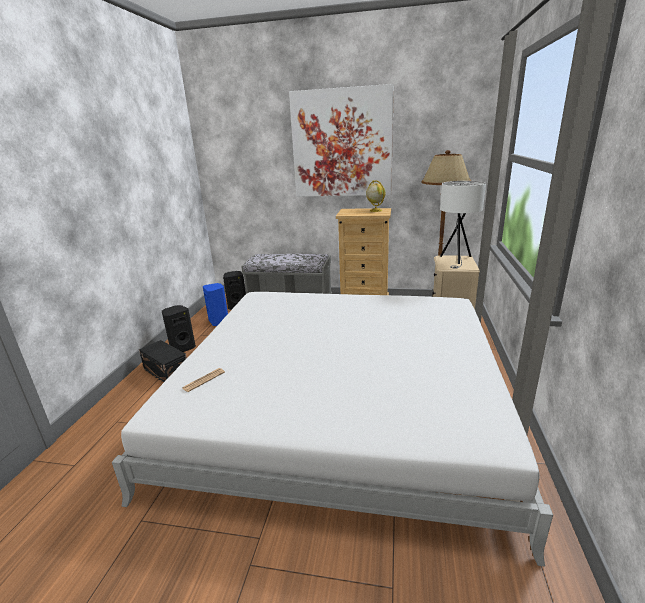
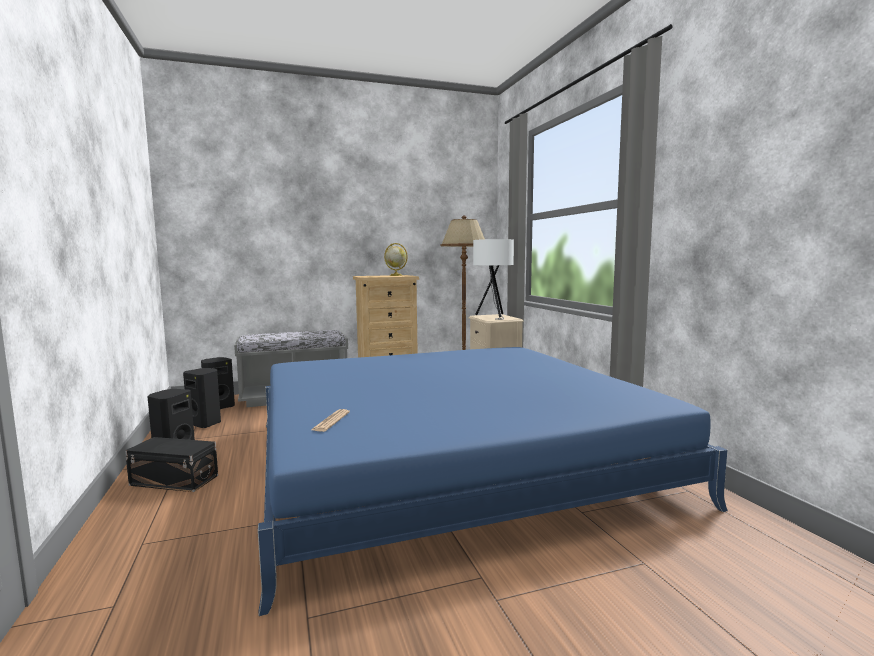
camera: 30 degrees left, 15 degrees down
(219, 321) = (206, 423): blue speaker -> black speaker
(340, 404) = (448, 459): white bed -> blue bed
(342, 144) = (352, 205): picture -> none

